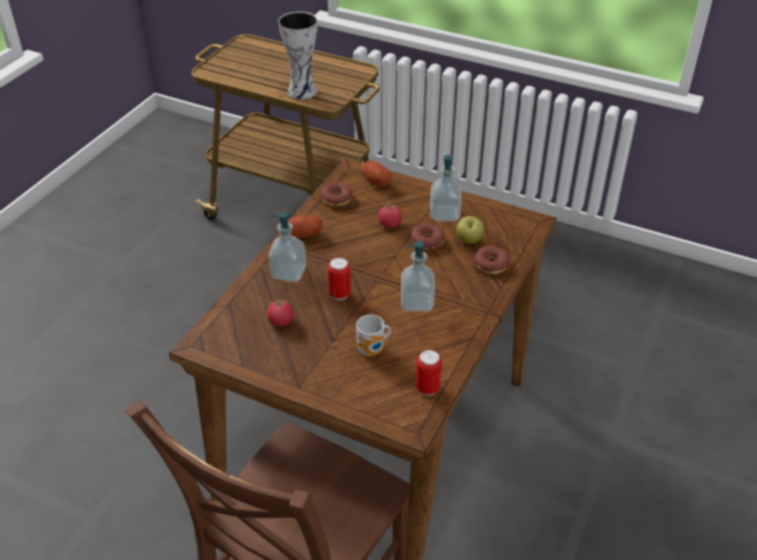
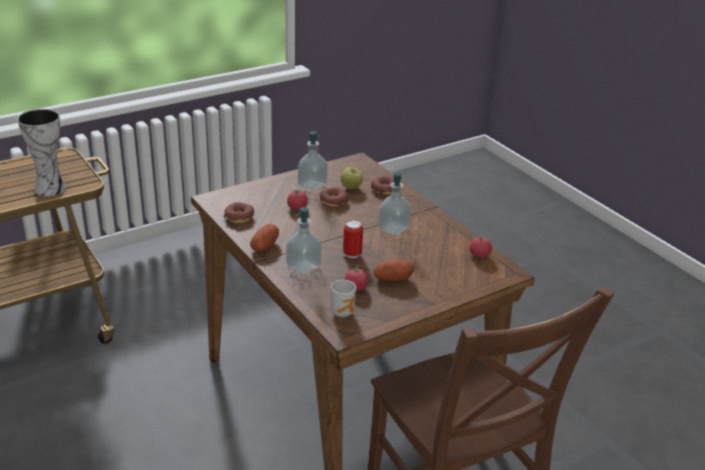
camera: 60 degrees left, 10 degrees down
(373, 350) = (424, 262): mug -> mug (344, 312)
(375, 181) = (239, 195): potato -> potato (393, 279)
(427, 388) = (479, 255): can -> tomato

